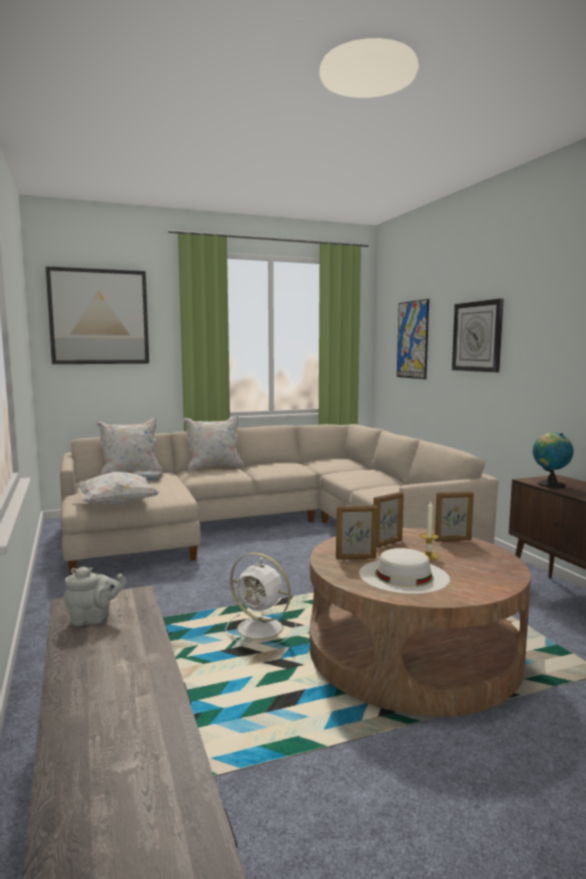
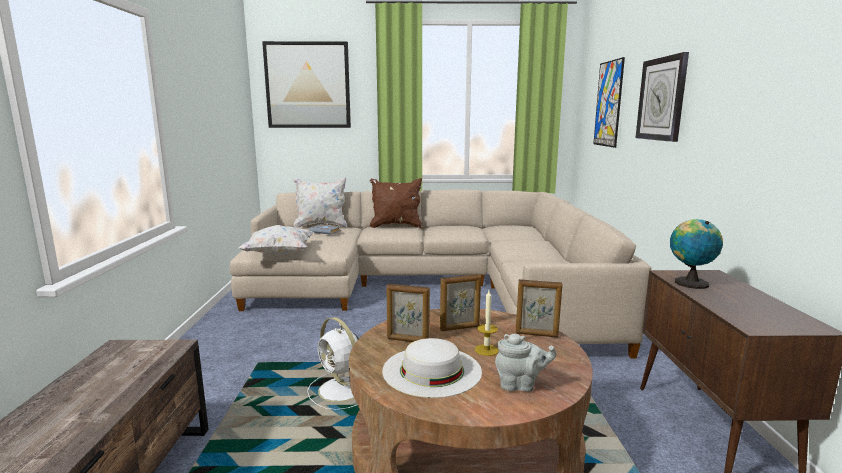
camera: 20 degrees right, 5 degrees up
(94, 619) = (111, 366): grey teapot -> grey teapot (520, 385)
(214, 467) = (396, 226): white pillow -> brown pillow

